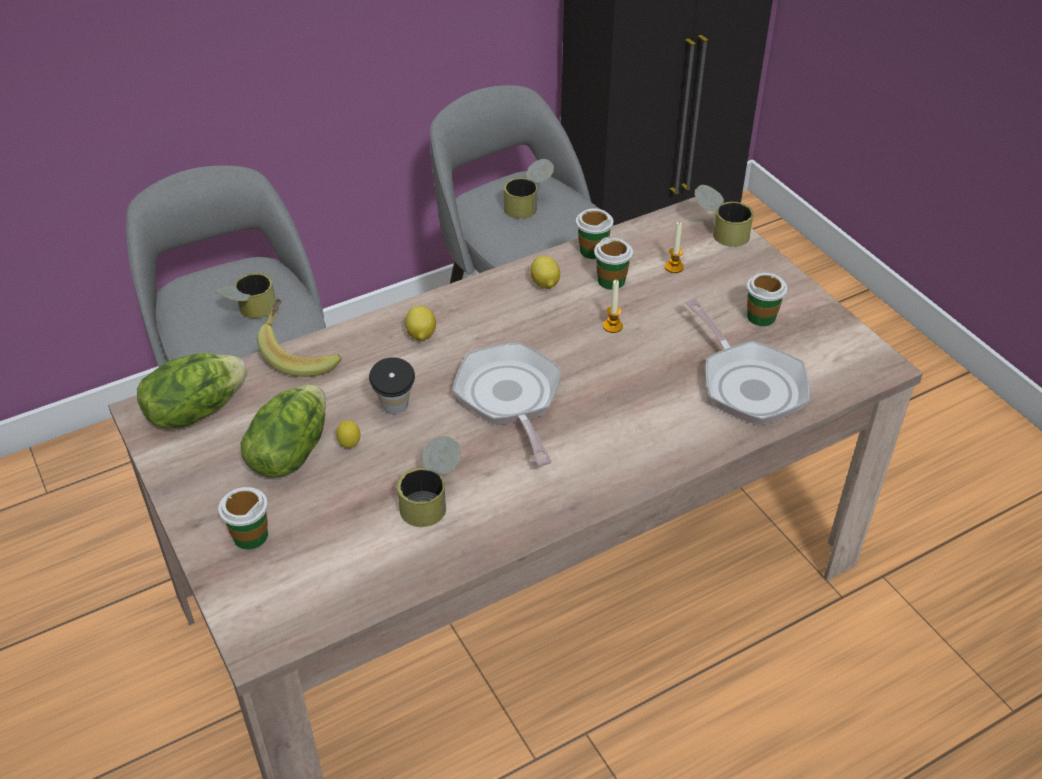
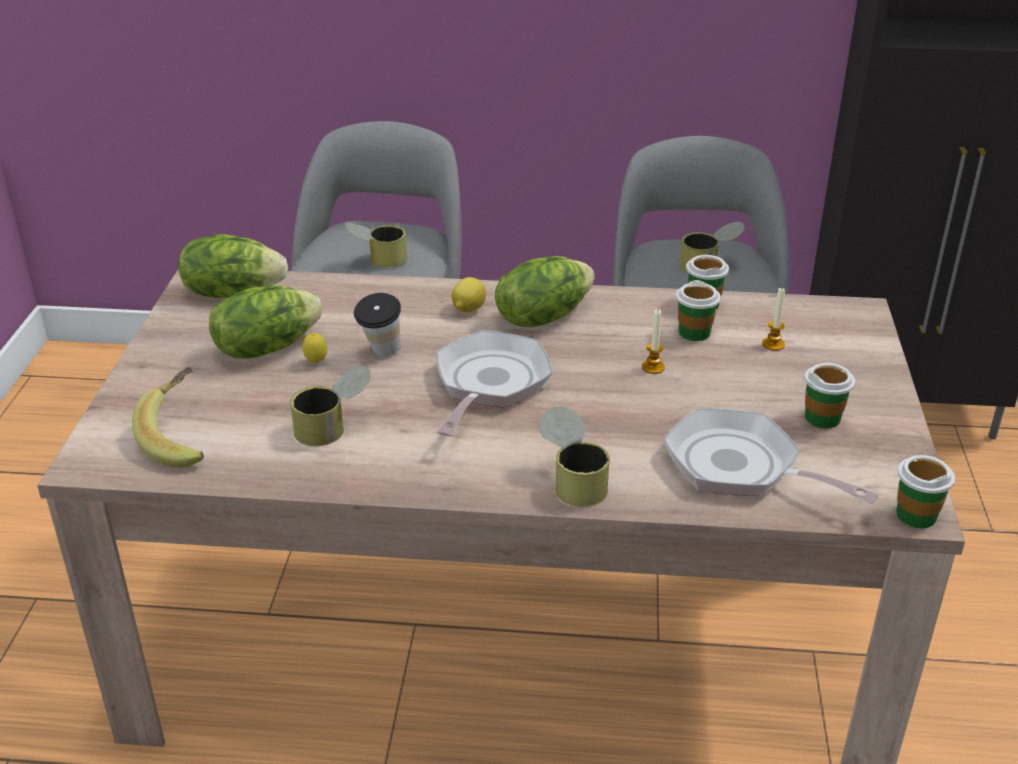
camera: 35 degrees right, 10 degrees down
(250, 536) = (169, 390): cup -> cup (916, 515)
(301, 353) = (356, 286): banana -> banana (183, 438)
(486, 316) = (542, 316): none -> lettuce
(545, 284) = (625, 313): lemon -> none
(720, 232) = (858, 334): can -> can (573, 480)
(748, 384) = (740, 467): frying pan -> frying pan turned 120 degrees clockwise

